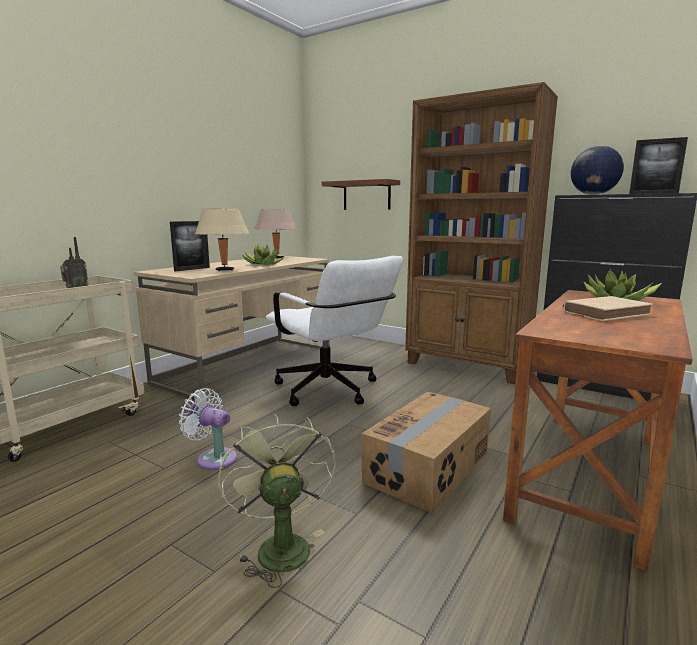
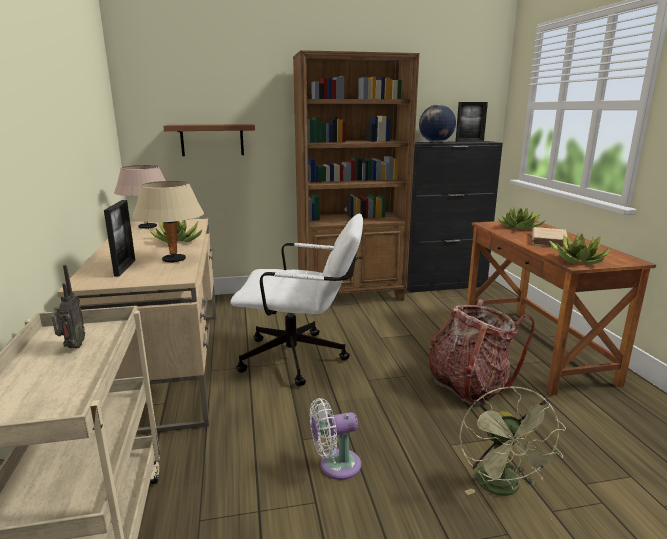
camera: 45 degrees left, 5 degrees up
(279, 545) = (502, 488): green fan -> green fan turned 120 degrees counterclockwise
(429, 467) = (469, 384): cardboard box -> backpack
(563, 330) = (577, 260): none -> potted plant

